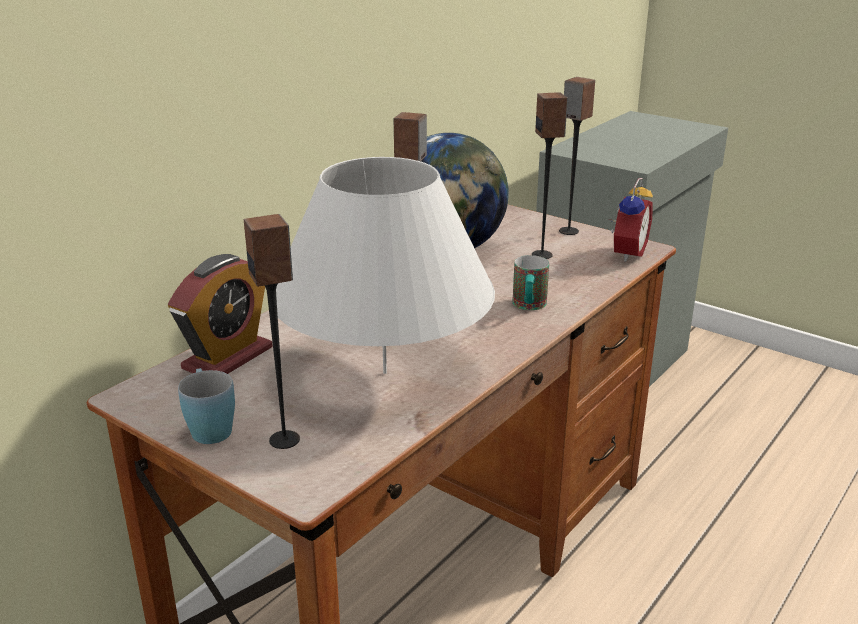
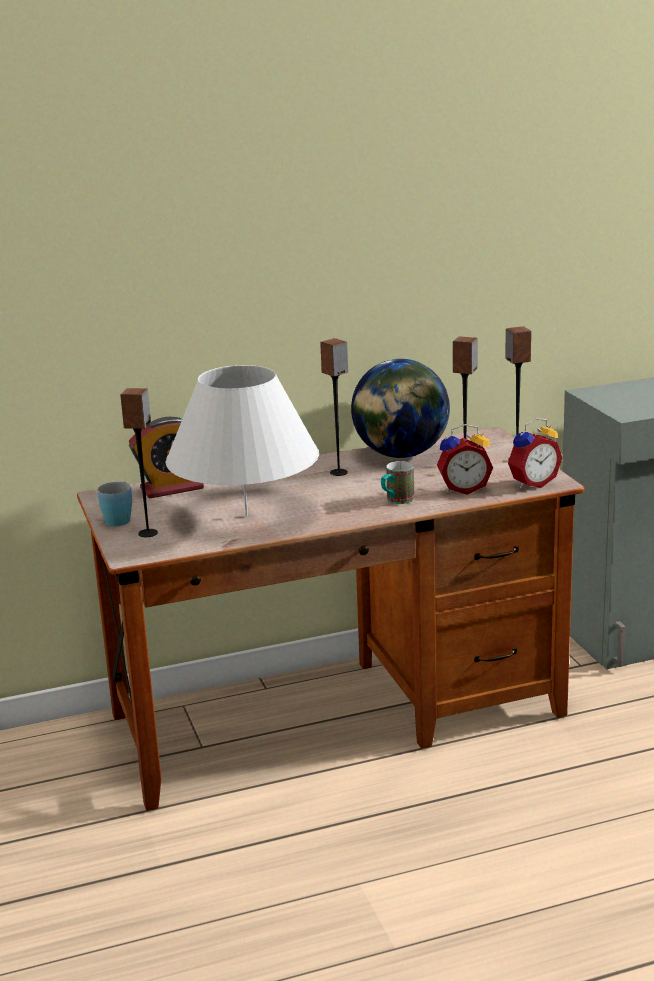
camera: 35 degrees right, 5 degrees down
(573, 275) = (464, 489): none -> alarm clock

